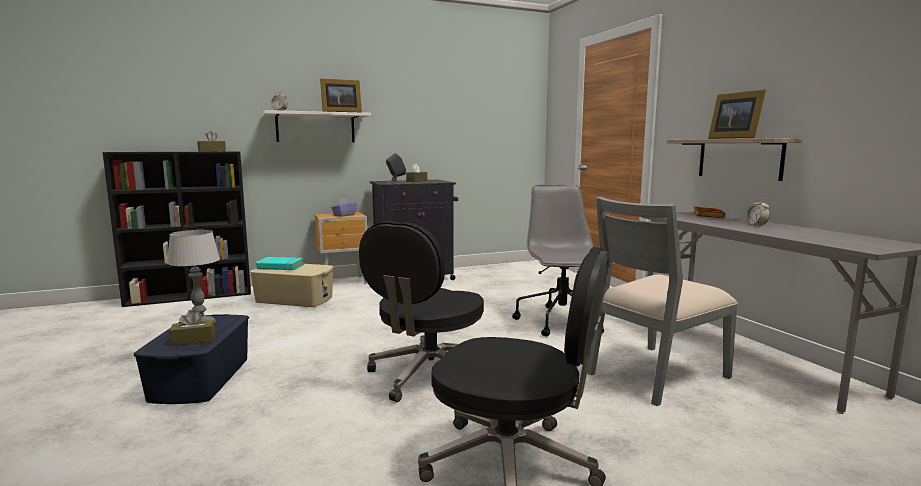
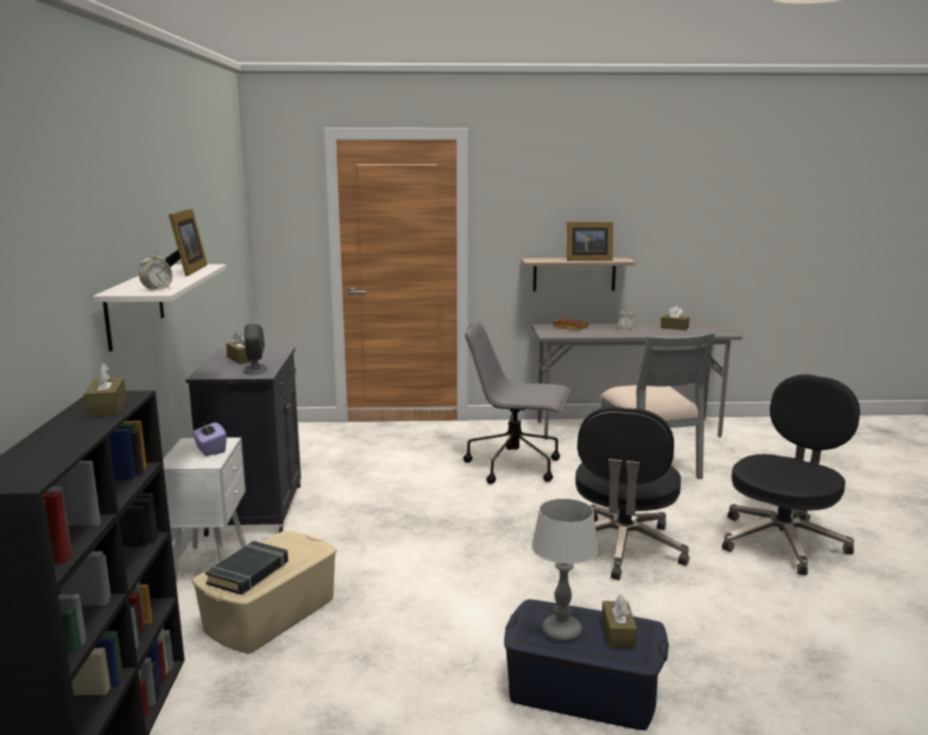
camera: 70 degrees left, 5 degrees up
(280, 267) = (249, 573): turquoise book -> black book
(344, 282) = (212, 564): brown nightstand -> white nightstand
(428, 375) = (622, 549): black office chair -> black office chair turned 60 degrees clockwise
(825, 235) = (674, 327): none -> brown tissue box

